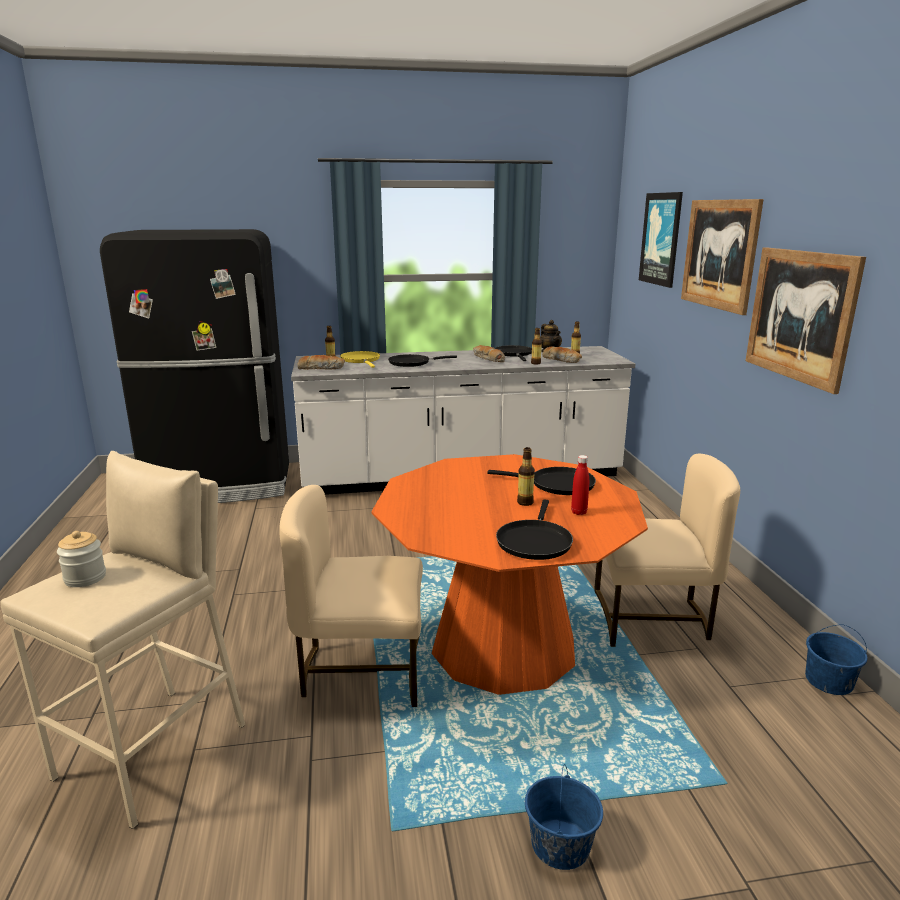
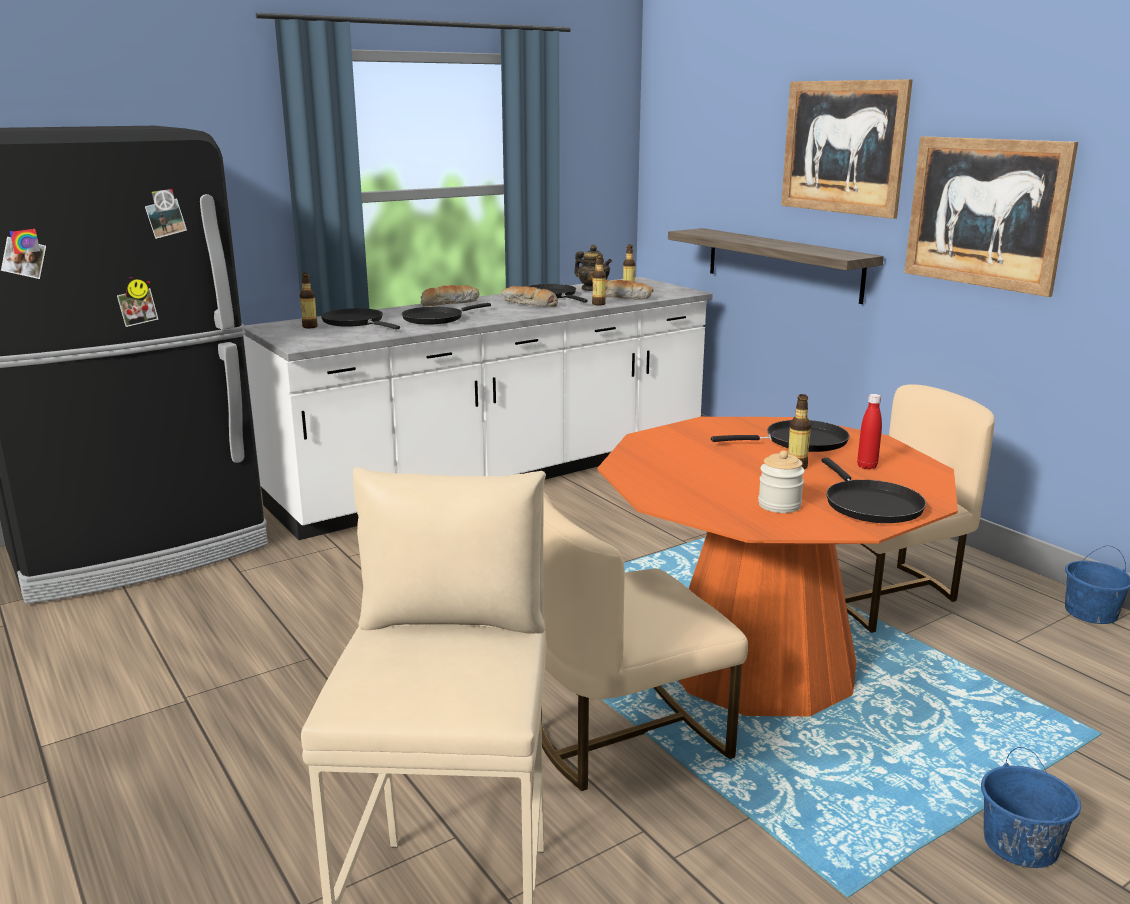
camera: 25 degrees left, 0 degrees up
(85, 578) = (399, 666): jar -> jar (779, 505)
(321, 368) = (316, 338): bread -> bread (450, 303)
(361, 360) = (356, 322): yellow frying pan -> black frying pan
(661, 239) = (733, 131): picture -> none
(680, 345) = (782, 264): none -> shelf

